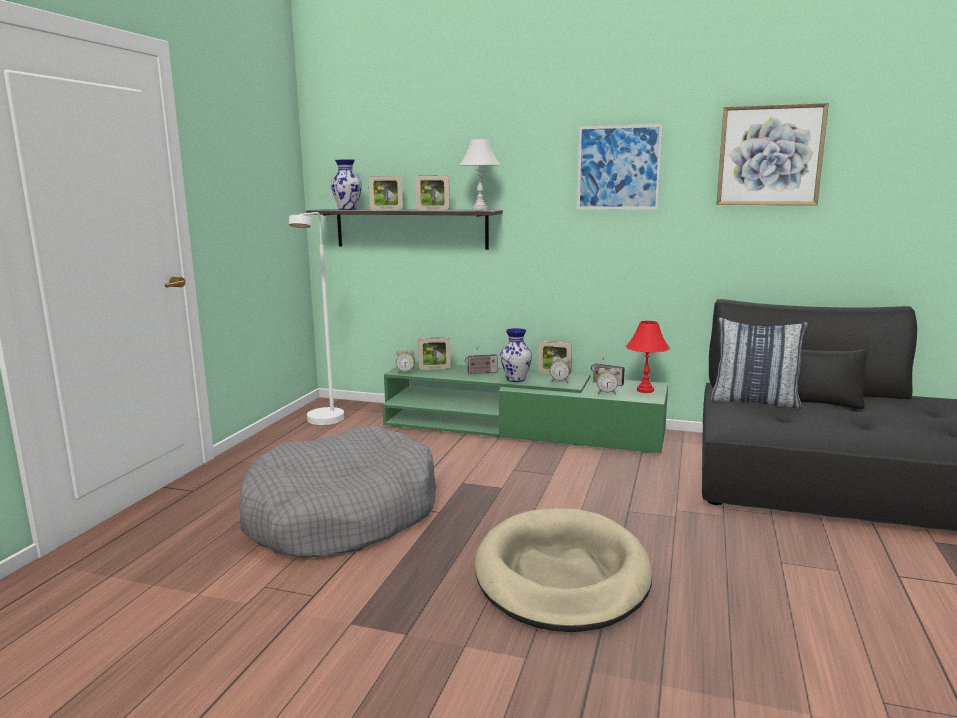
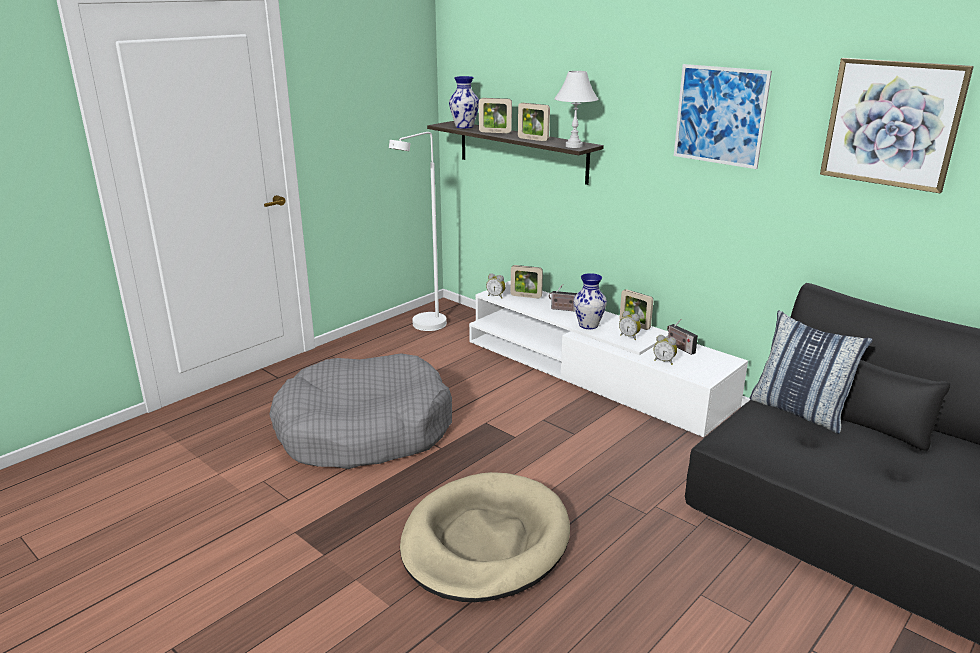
camera: 25 degrees right, 10 degrees up
(521, 429) = (592, 373): green tv stand -> white tv stand
(645, 390) = (710, 366): red table lamp -> none

